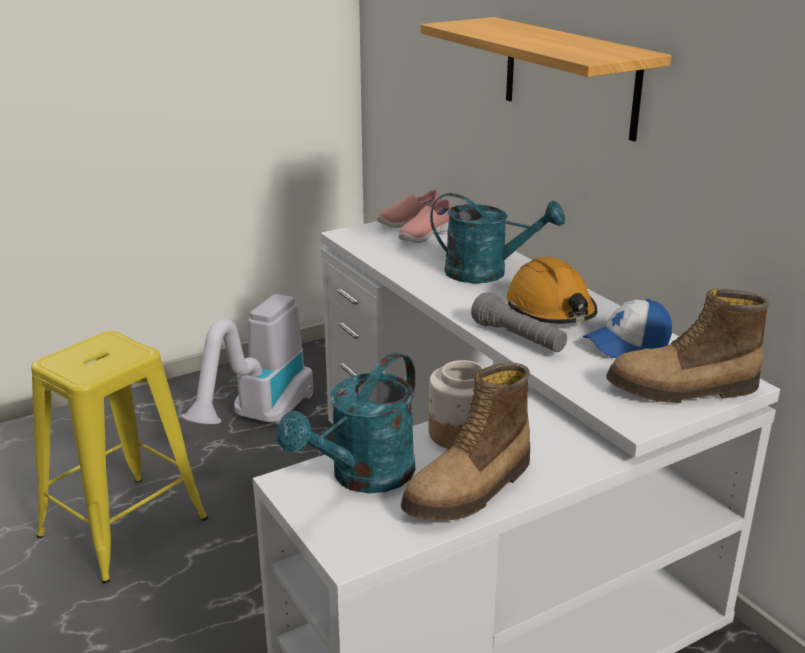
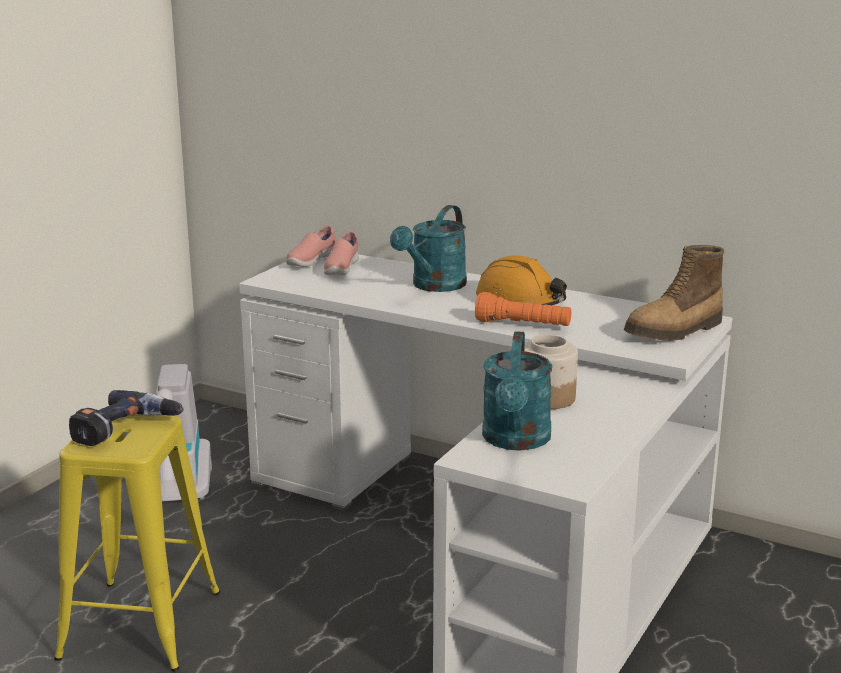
camera: 30 degrees left, 5 degrees down
(101, 355) = (126, 431): none -> power drill
(471, 489) = (600, 428): boot -> none
(487, 273) = (434, 286): turquoise watering can -> turquoise watering can turned 135 degrees clockwise
(518, 339) = (523, 325): grey flashlight -> orange flashlight
(570, 77) = (482, 100): shelf -> none
(627, 343) = (603, 312): cap -> none

